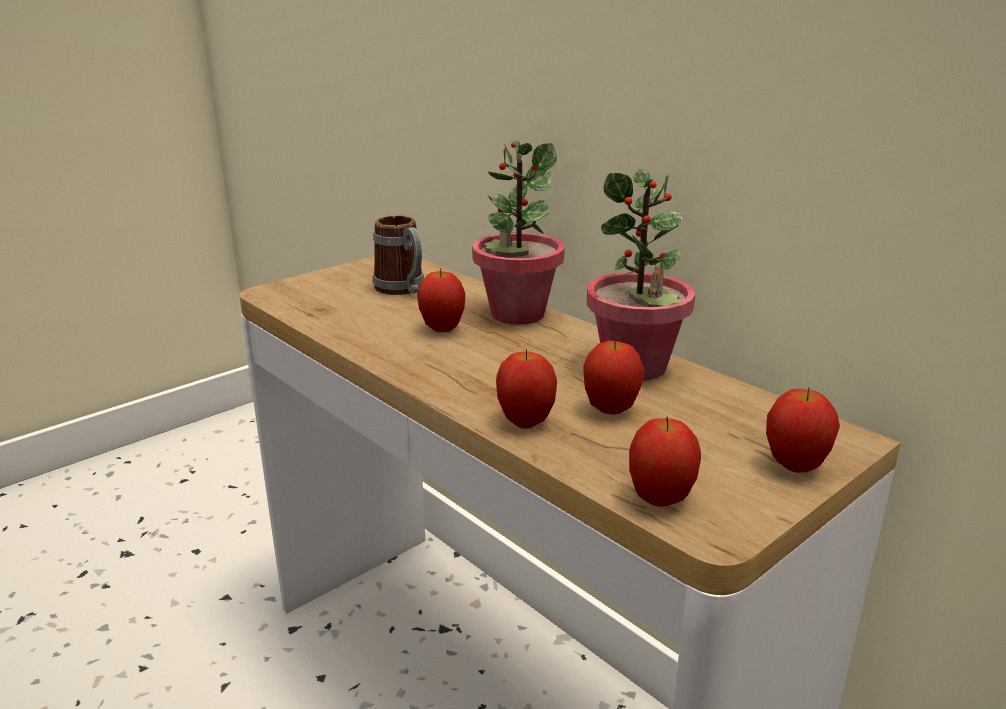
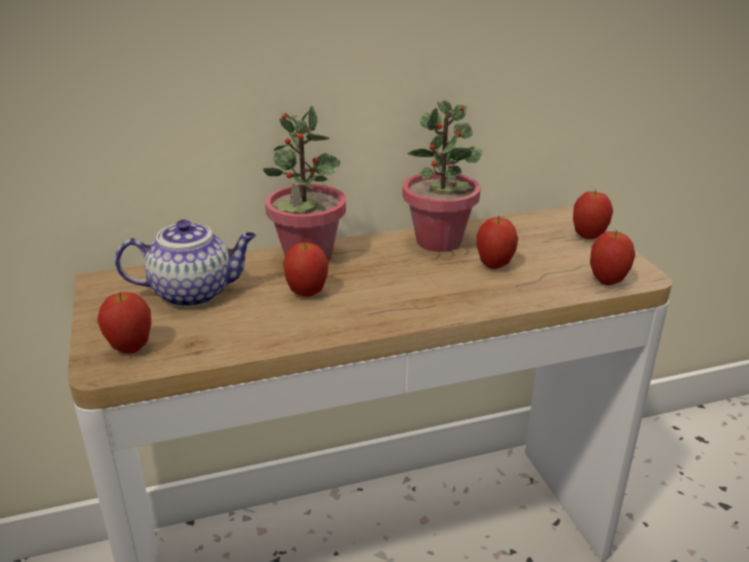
camera: 65 degrees left, 5 degrees up
(403, 290) = (194, 292): mug -> teapot
(525, 422) = (493, 297): apple -> apple (130, 348)

